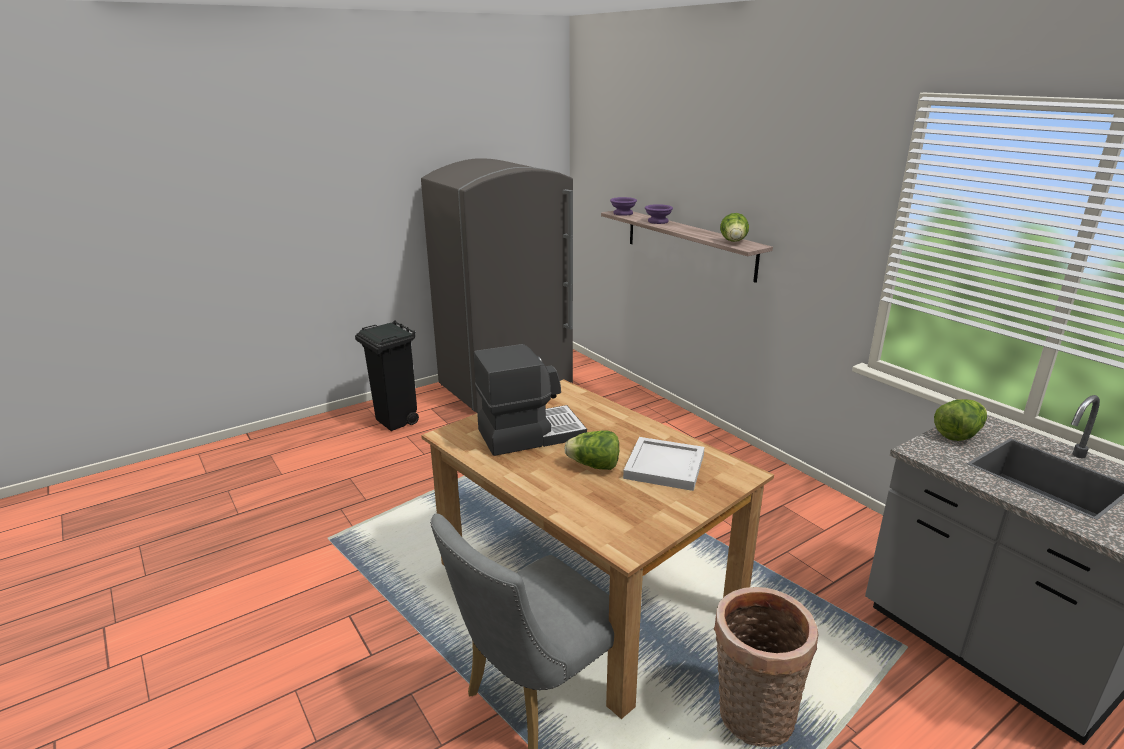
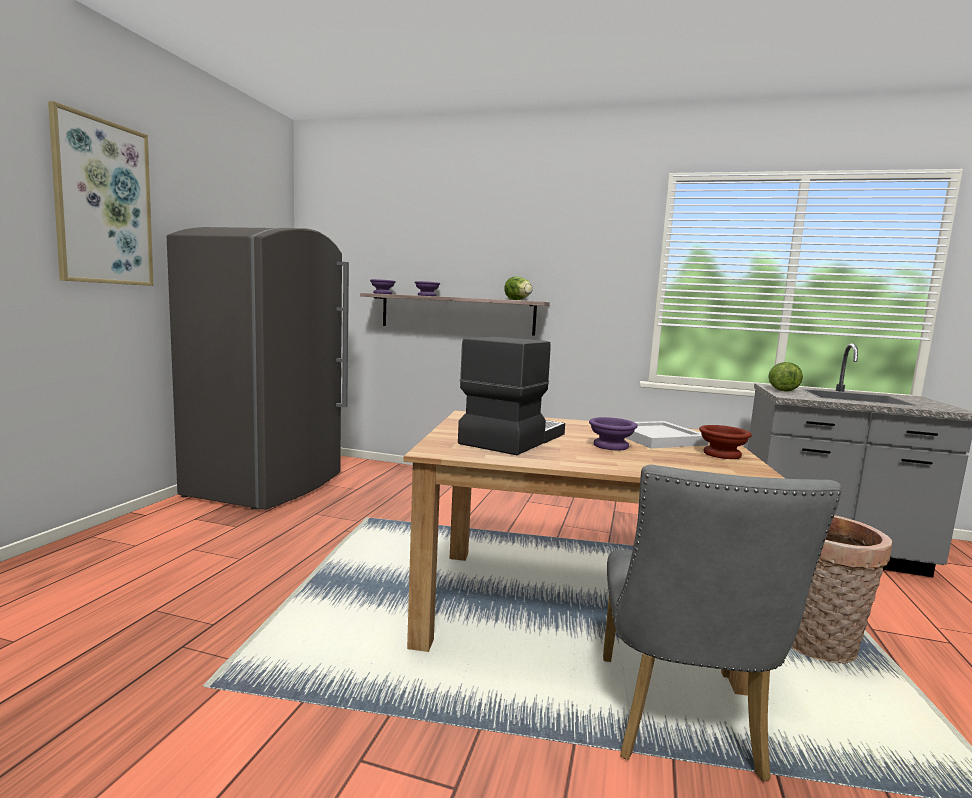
camera: 40 degrees left, 15 degrees down
(368, 164) = (103, 203): none -> picture
(396, 421) = (159, 539): black trash can -> none
(594, 466) = (612, 446): lettuce -> purple bowl
(675, 507) = (723, 454): none -> brown bowl

